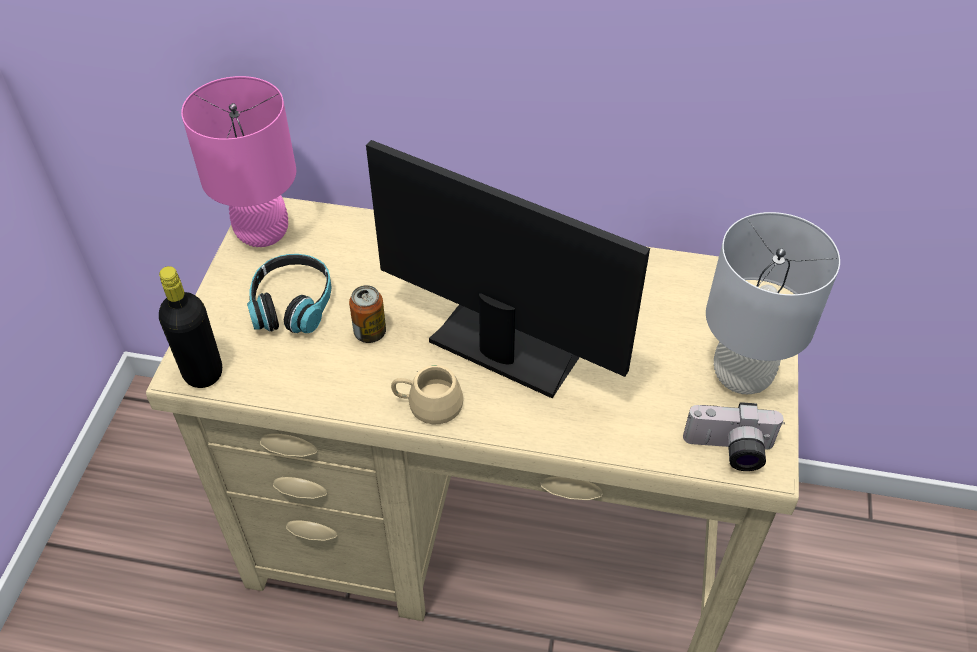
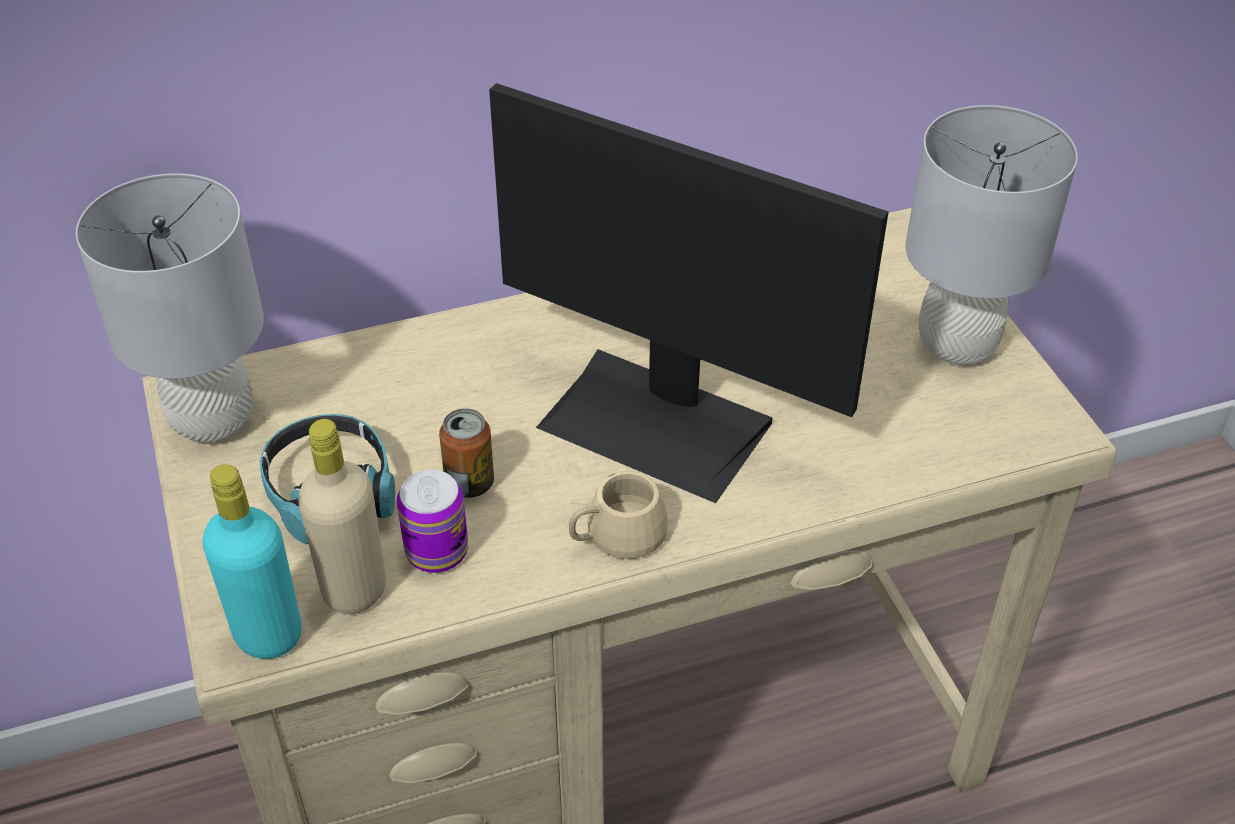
camera: 30 degrees left, 5 degrees down
(203, 372) = (268, 634): black bottle -> turquoise bottle
(263, 368) = (354, 590): none -> beige bottle
(265, 234) = (217, 420): pink table lamp -> grey table lamp
(322, 366) = (437, 551): none -> can
(507, 343) = (658, 422): monitor -> monitor turned 150 degrees counterclockwise
(729, 451) = (1008, 431): camera -> none

